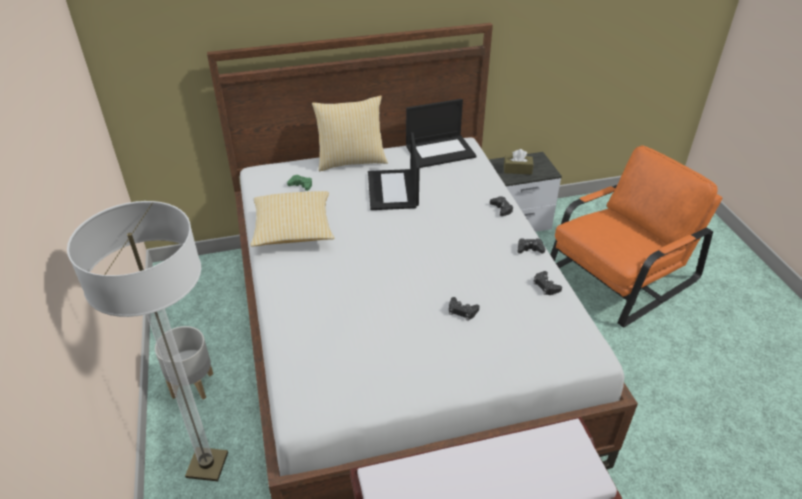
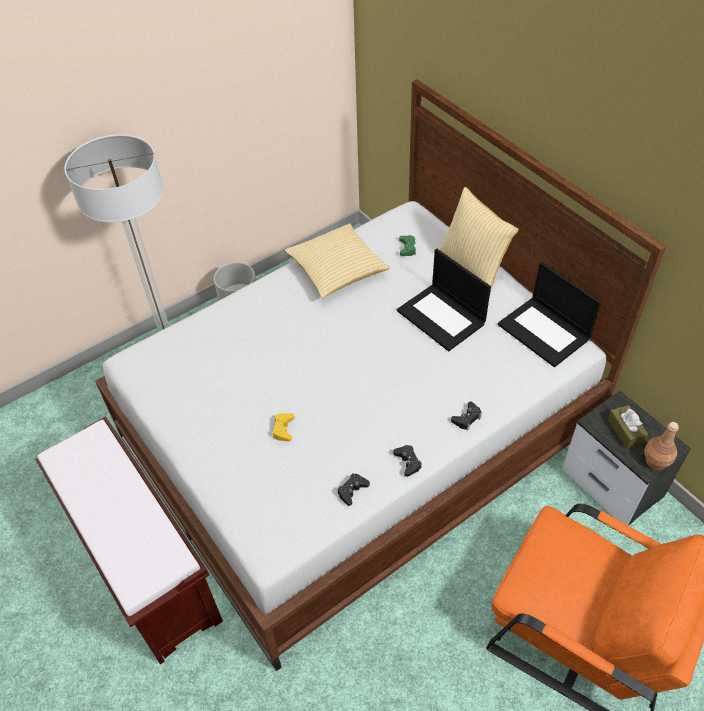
camera: 70 degrees right, 10 degrees up
(393, 190) = (442, 317): laptop -> laptop turned 105 degrees counterclockwise
(462, 311) = (283, 429): black game controller -> yellow game controller
(546, 167) = (656, 460): none -> brown bottle

